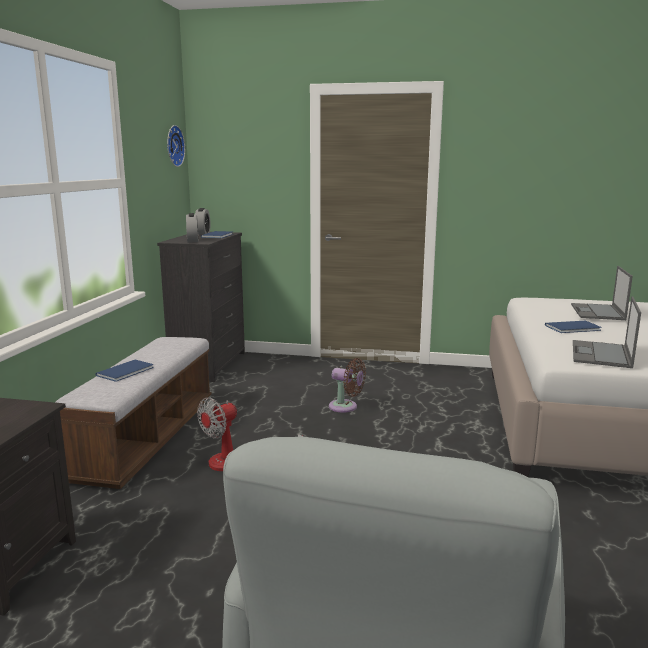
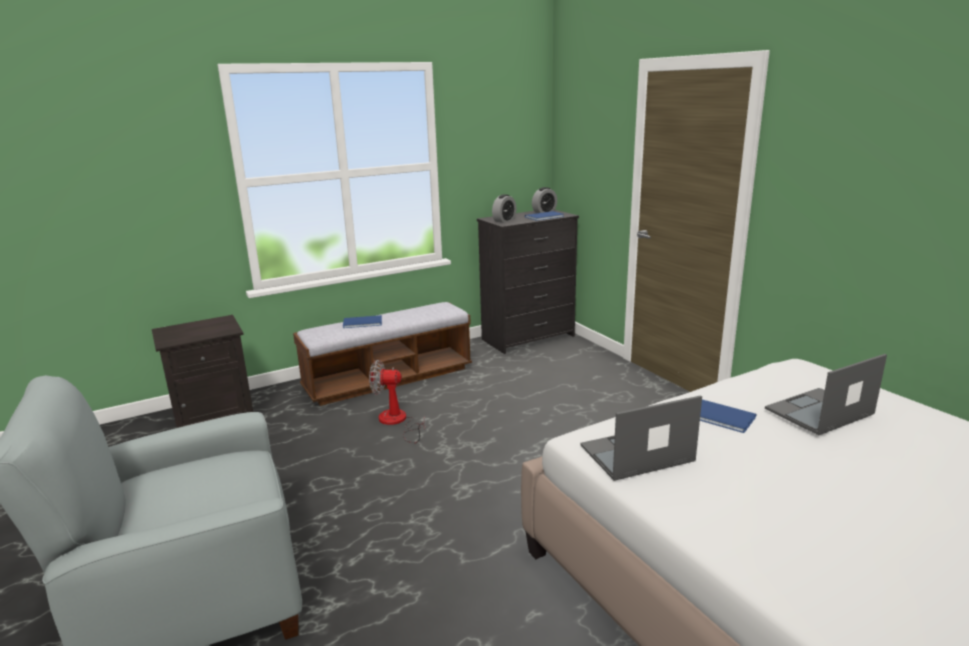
camera: 50 degrees right, 5 degrees up
(173, 146) = (523, 126): wall clock -> none
(346, 407) = (551, 416): brown fan -> none

